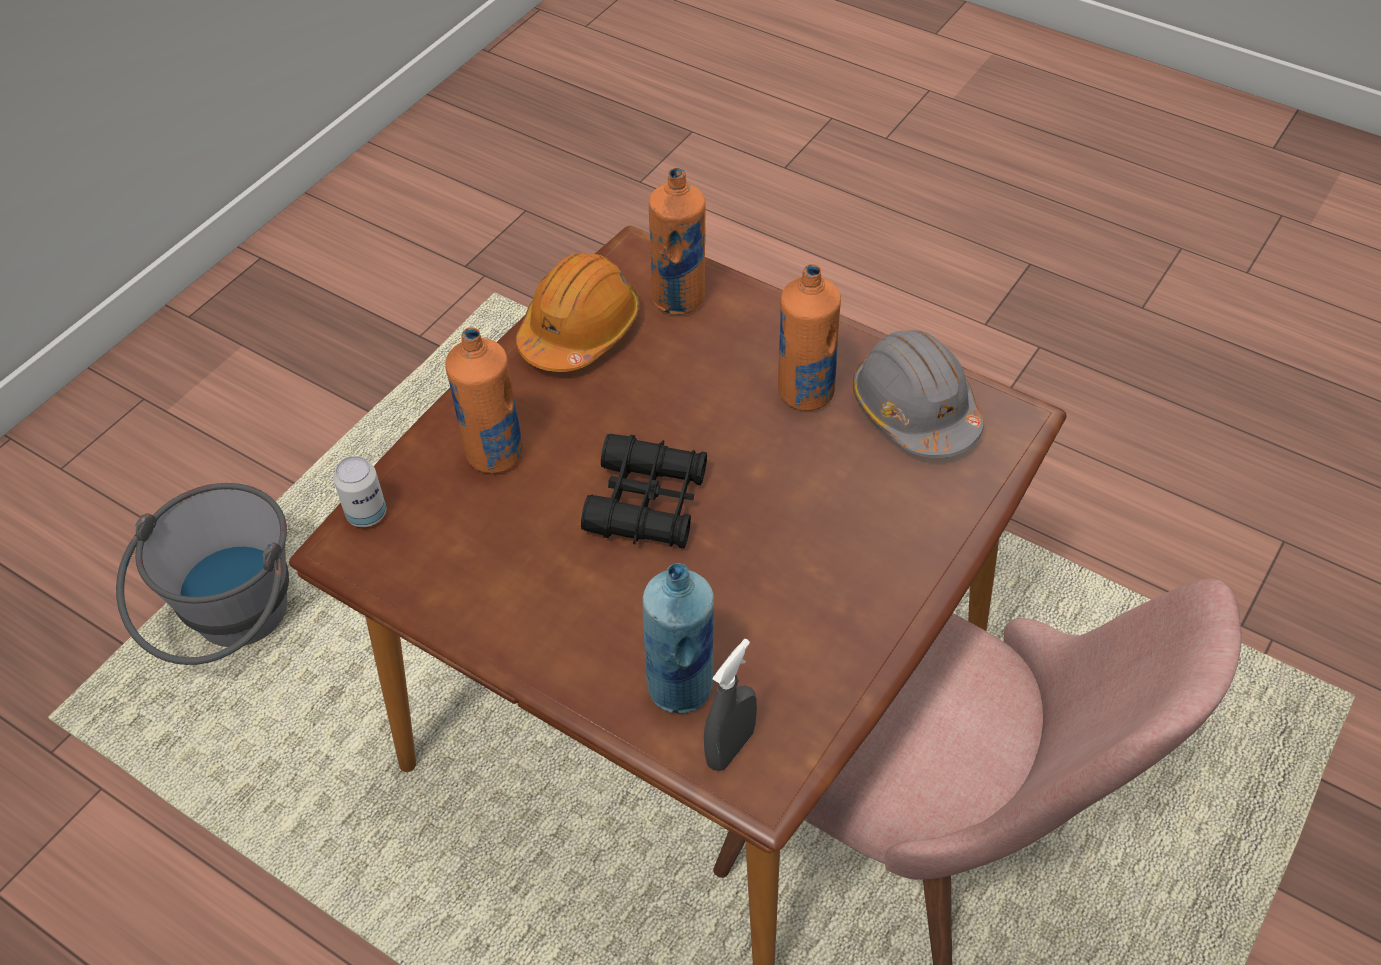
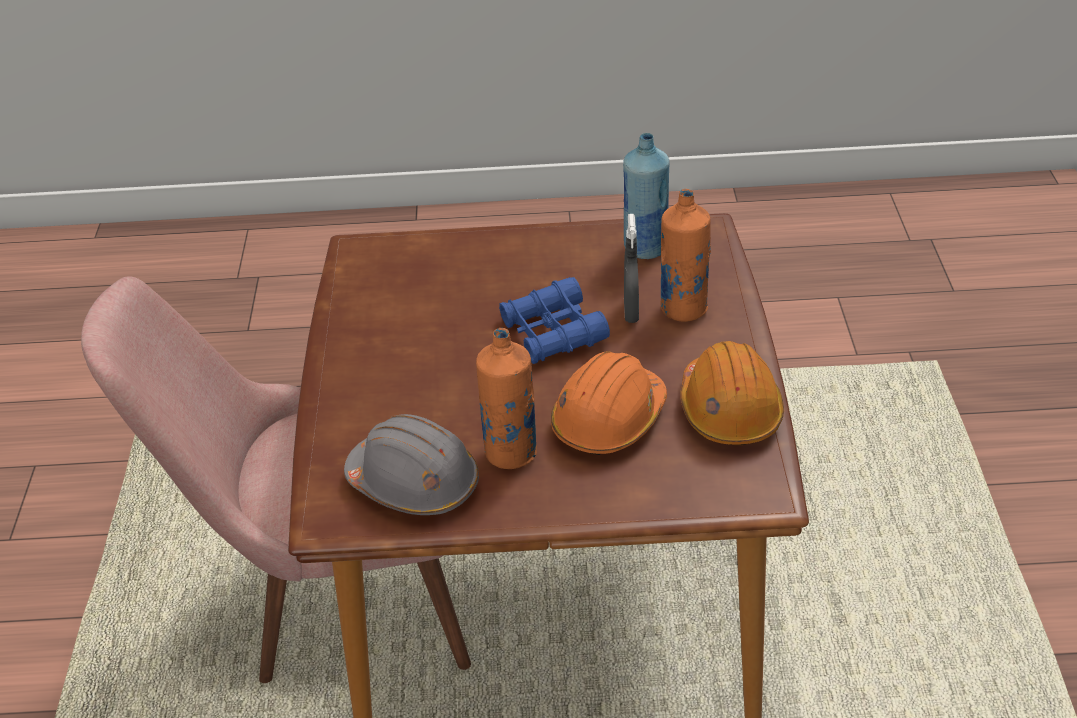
camera: 145 degrees right, 10 degrees down
(234, 627) = (910, 458): grey bucket -> none
(366, 514) = (716, 246): can -> none
(647, 502) = (553, 332): black binoculars -> blue binoculars
(679, 298) = (684, 474): orange bottle -> none
(681, 687) = (439, 263): blue bottle -> blue bottle (645, 248)
(690, 377) = (609, 420): none -> orange hard hat
(730, 748) = (388, 253): grey spray bottle -> grey spray bottle (631, 311)

